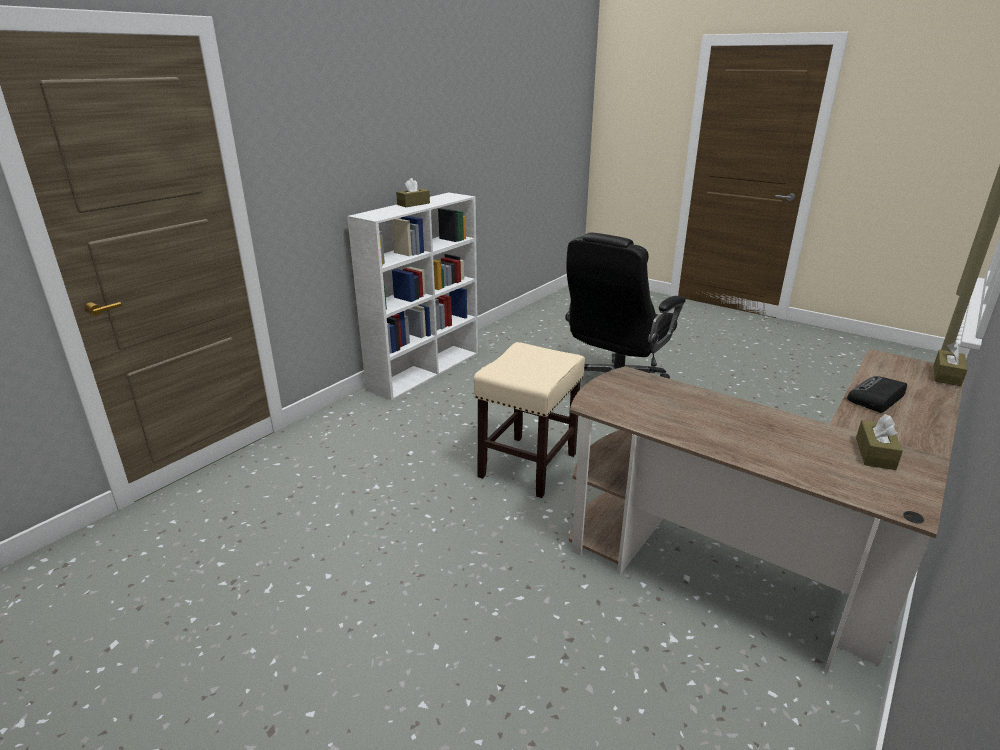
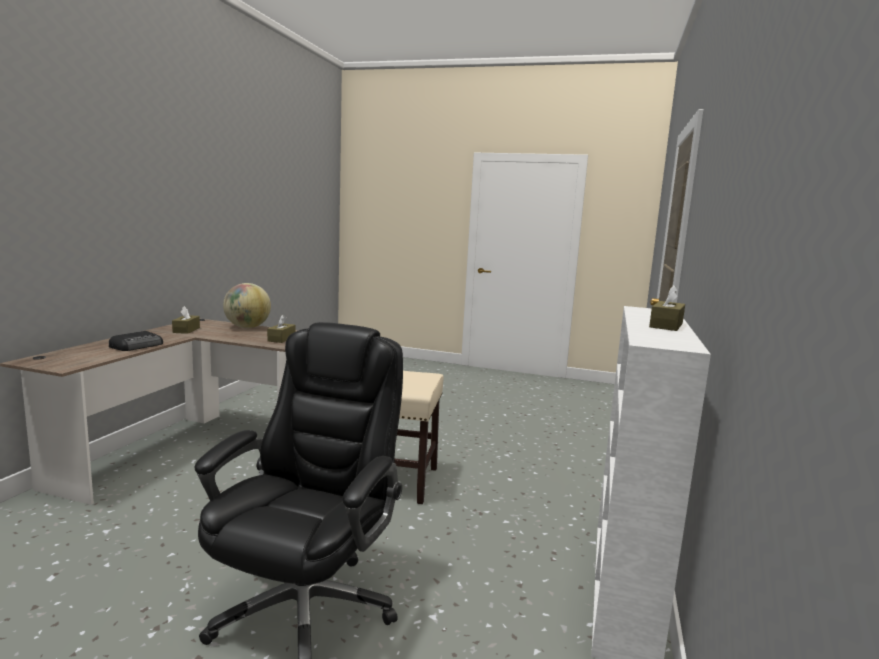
camera: 160 degrees right, 15 degrees down
(775, 462) = (247, 327): none -> globe
(946, 375) = (37, 357): brown tissue box -> brown tissue box (281, 339)

